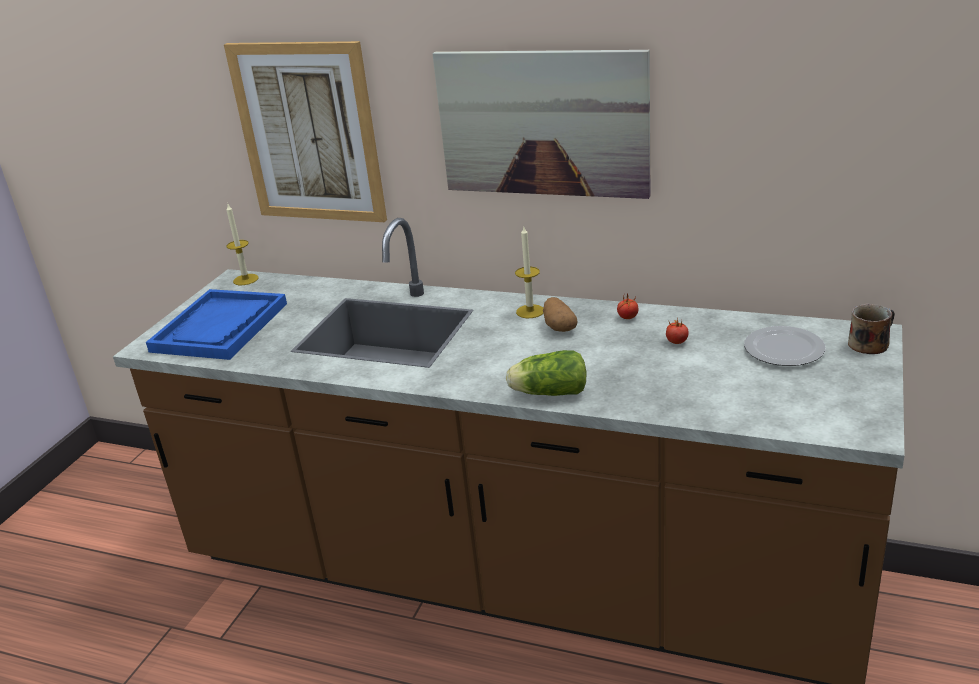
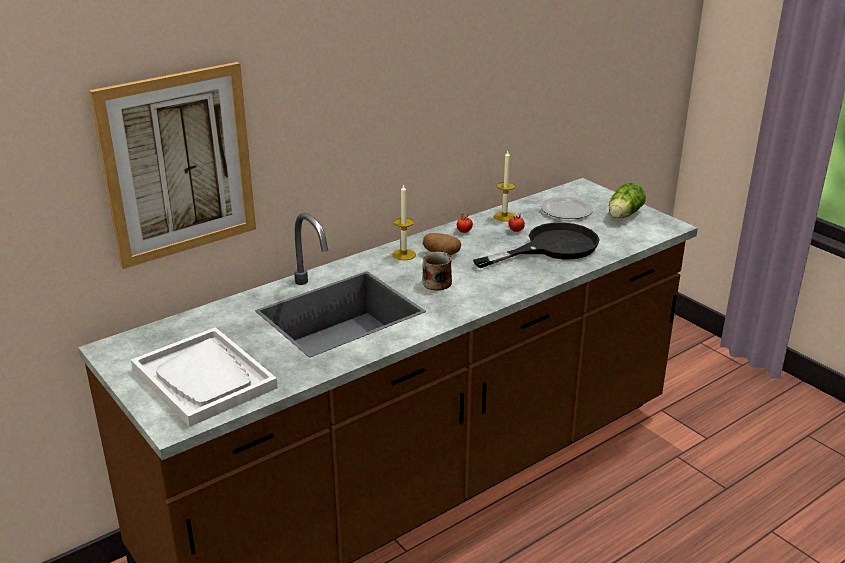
camera: 60 degrees left, 0 degrees up
(220, 327) = (204, 378): blue tray -> white tray
(245, 279) = (124, 343): candle -> candle (504, 216)
(542, 123) = (384, 101): picture -> none
(547, 393) = (519, 285): lettuce -> lettuce (623, 215)
(666, 376) = (551, 247): none -> black frying pan
(869, 343) = (590, 191): mug -> mug (436, 282)

